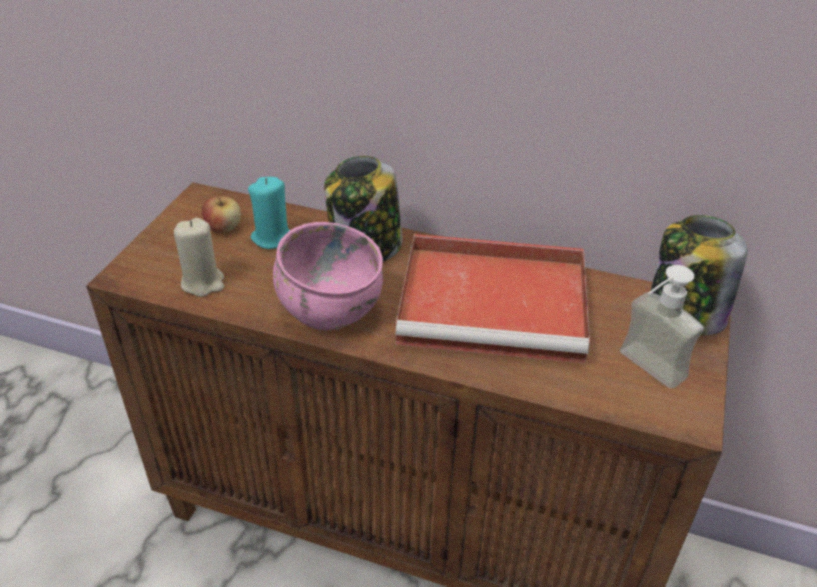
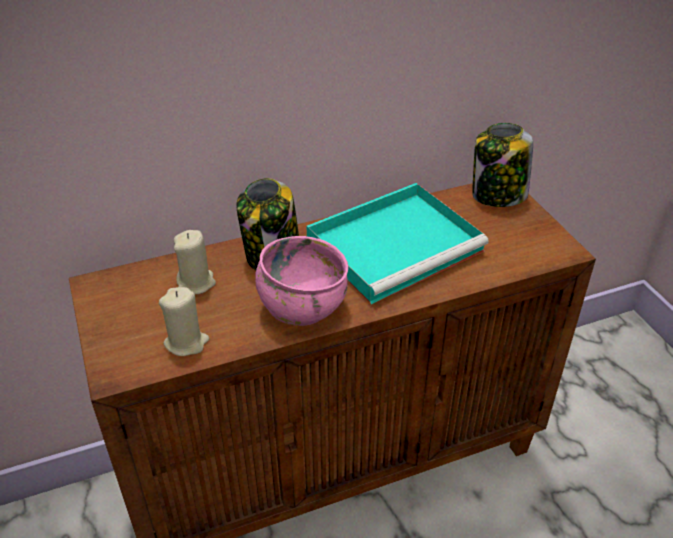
camera: 40 degrees left, 0 degrees up
(224, 228) = (147, 297): apple -> none
(273, 238) = (196, 283): turquoise candle -> beige candle
(497, 303) = (397, 244): red tray -> turquoise tray
(643, 371) = (516, 239): soap dispenser -> none

